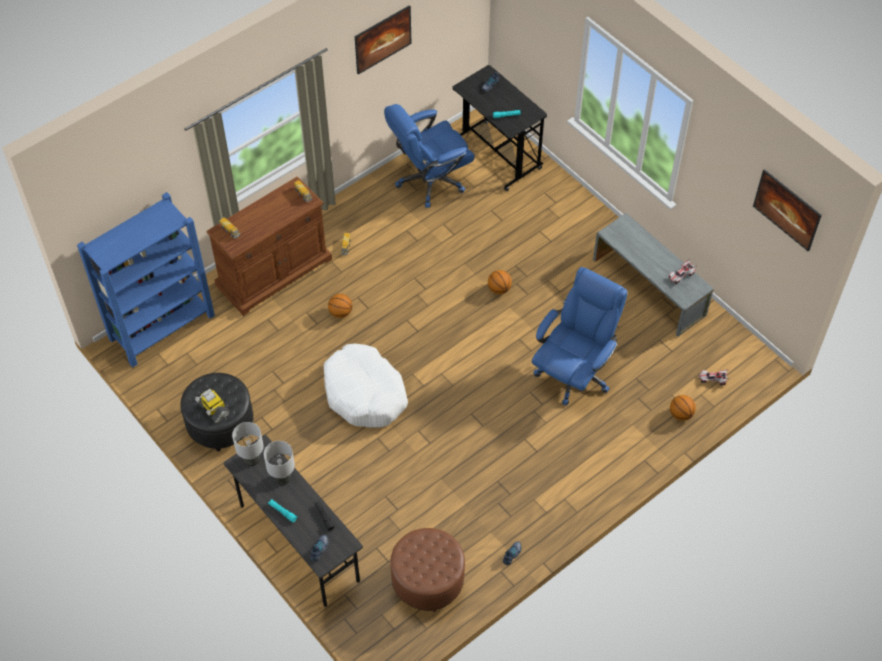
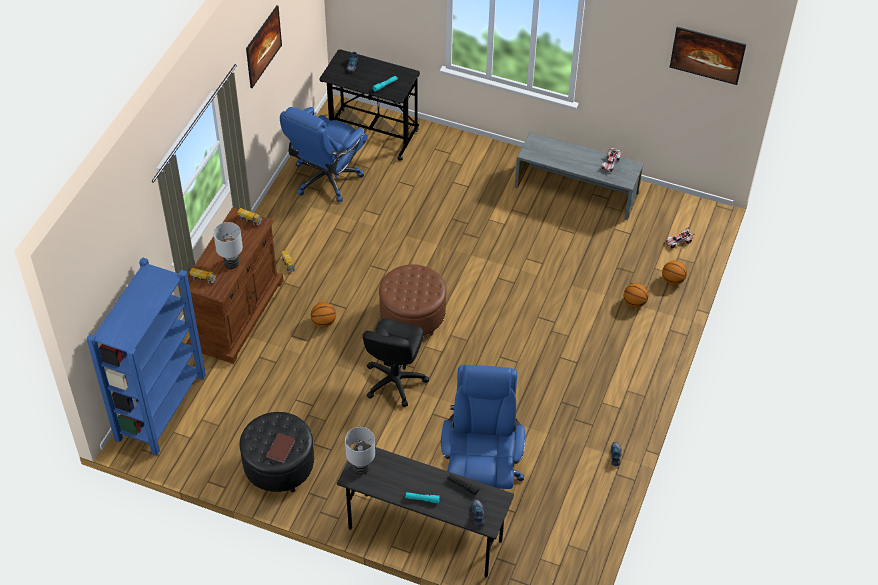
camera: 30 degrees left, 5 degrees down
(214, 410) = (281, 448): toy robot -> brown book
(282, 477) = (401, 470): grey table lamp -> grey table lamp (231, 263)
(365, 393) = (394, 381): white dog bed -> black office chair
(428, 581) = (561, 512): brown ottoman -> brown ottoman (412, 317)
(499, 289) = (451, 243): basketball -> basketball (634, 303)
(573, 373) = (563, 285): blue office chair -> blue office chair (481, 475)

